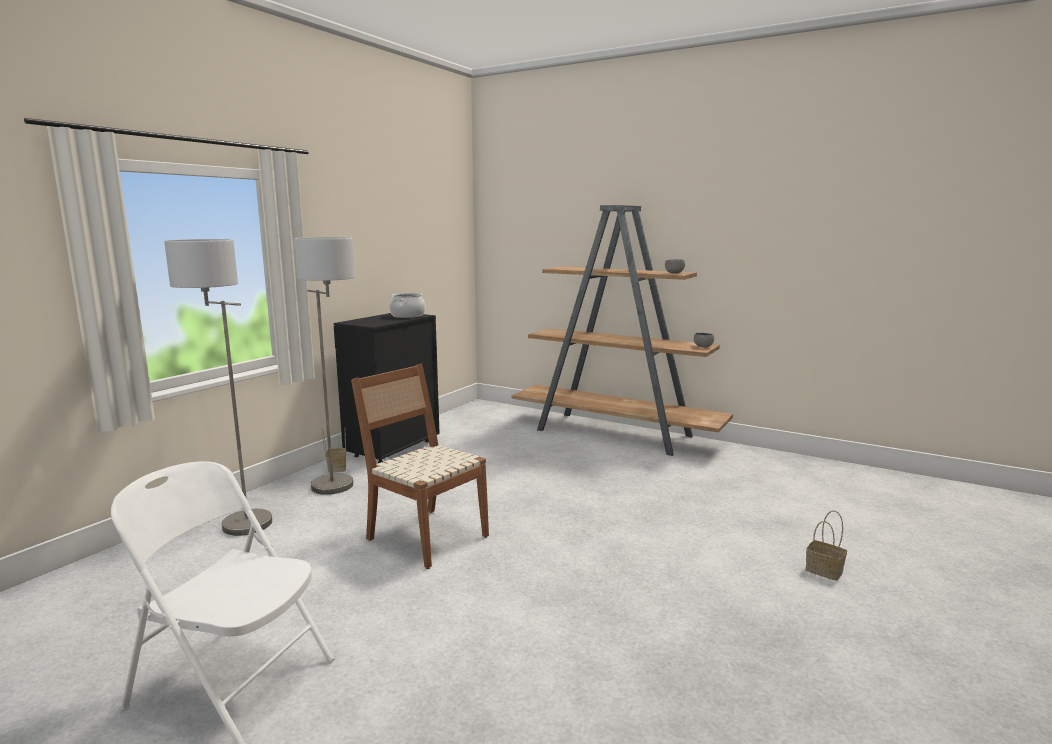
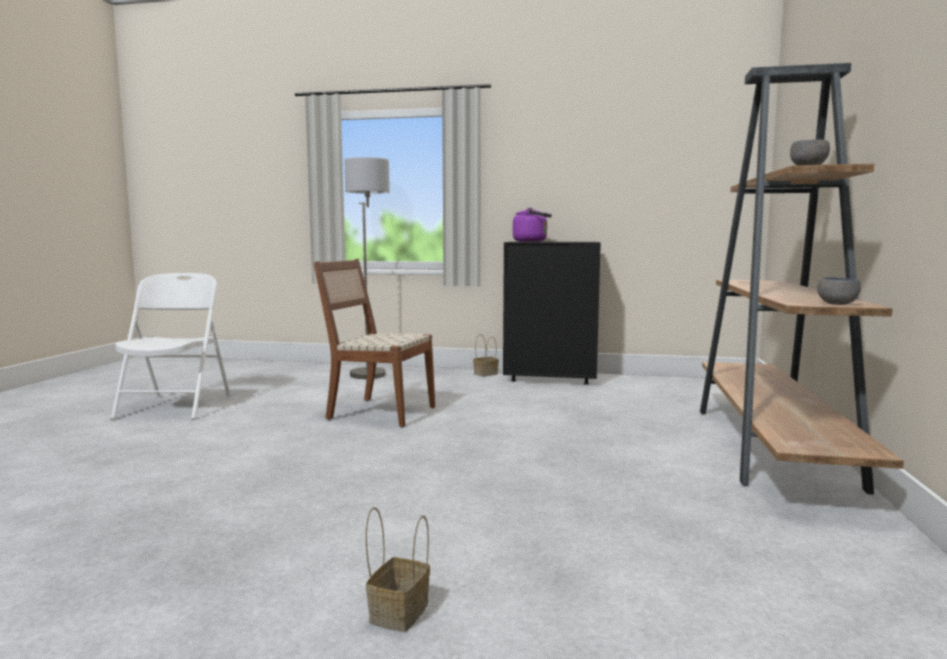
camera: 70 degrees right, 5 degrees down
(338, 489) = (444, 381): grey floor lamp -> none
(374, 321) = (532, 241): none -> purple kettle
(407, 316) = (578, 241): cooking pot -> none
(425, 536) = (378, 412): chair -> chair turned 90 degrees counterclockwise

